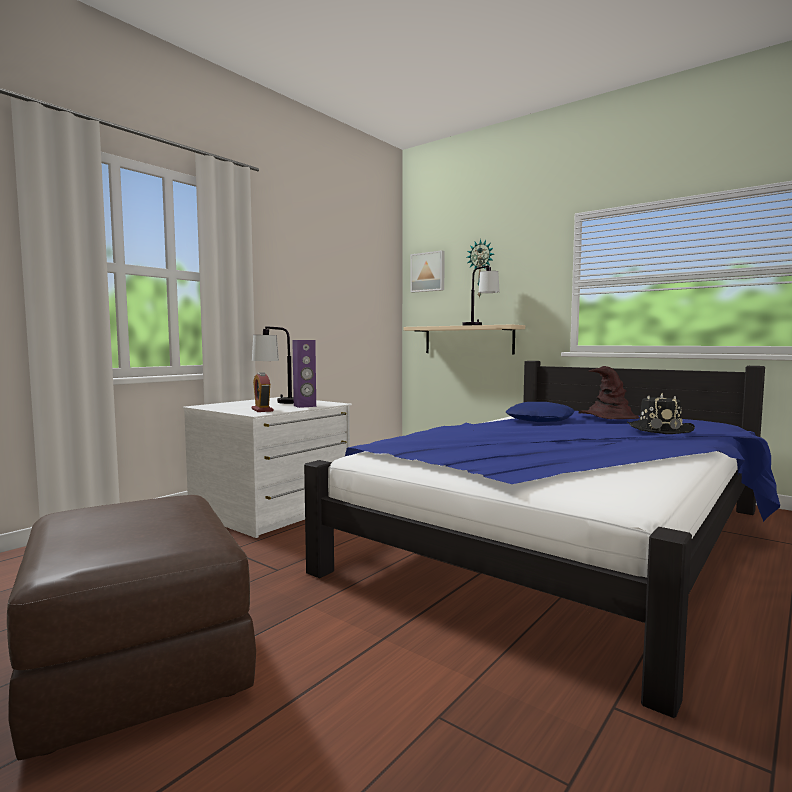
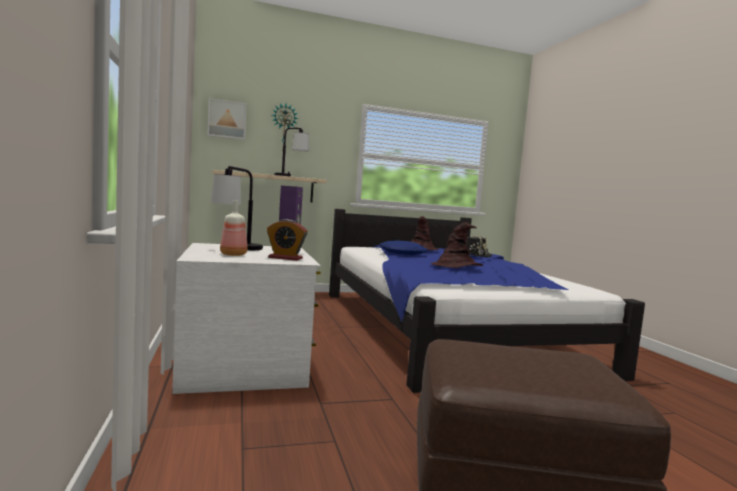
camera: 55 degrees left, 0 degrees up
(243, 405) = (234, 254): none -> bottle
(501, 437) = (456, 266): none -> brown hat

